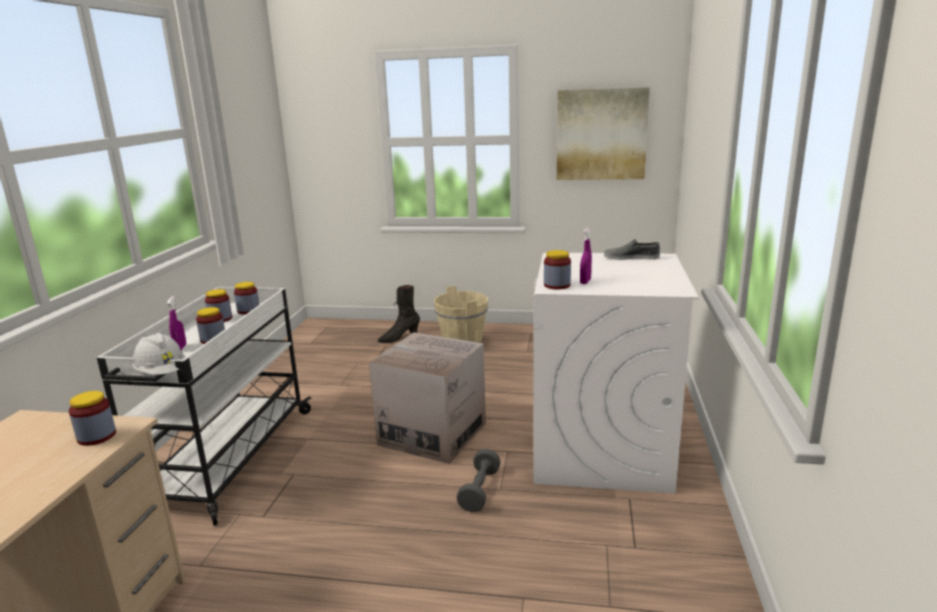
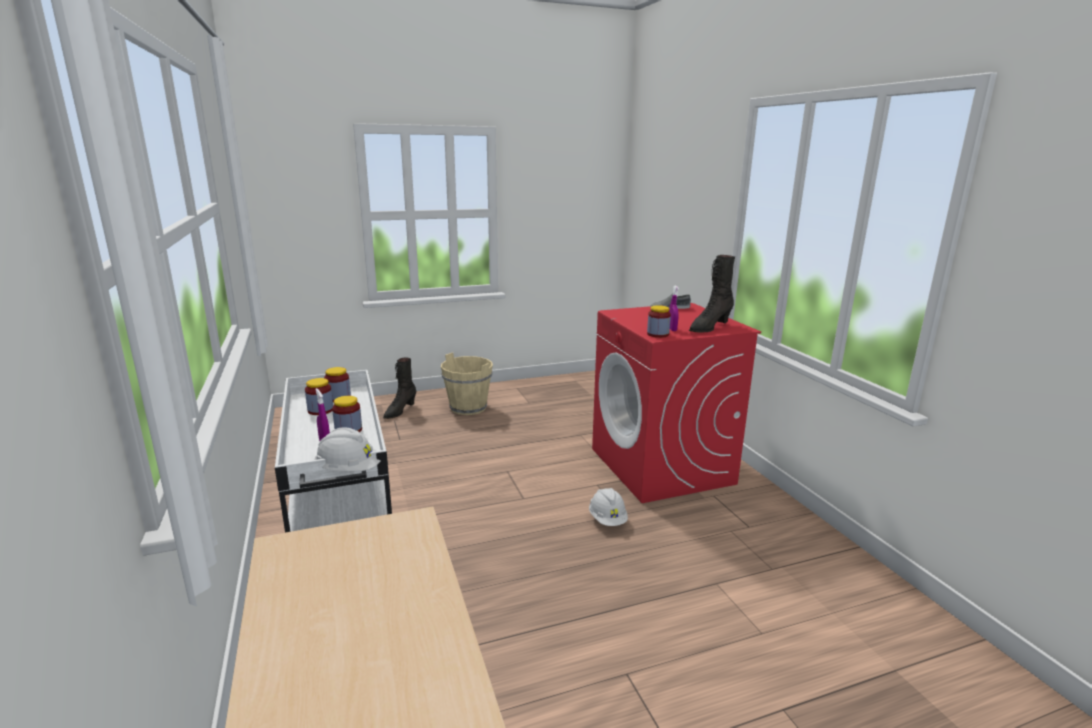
camera: 30 degrees left, 0 degrees up
(97, 436) = (401, 536): jar -> none
(432, 434) = (522, 486): cardboard box -> none
(479, 490) = (607, 519): grey dumbbell -> white hard hat
(601, 134) = (565, 208): picture -> none
(602, 449) = (662, 466): white washing machine -> red washing machine
(635, 285) = (709, 328): none -> black boot

